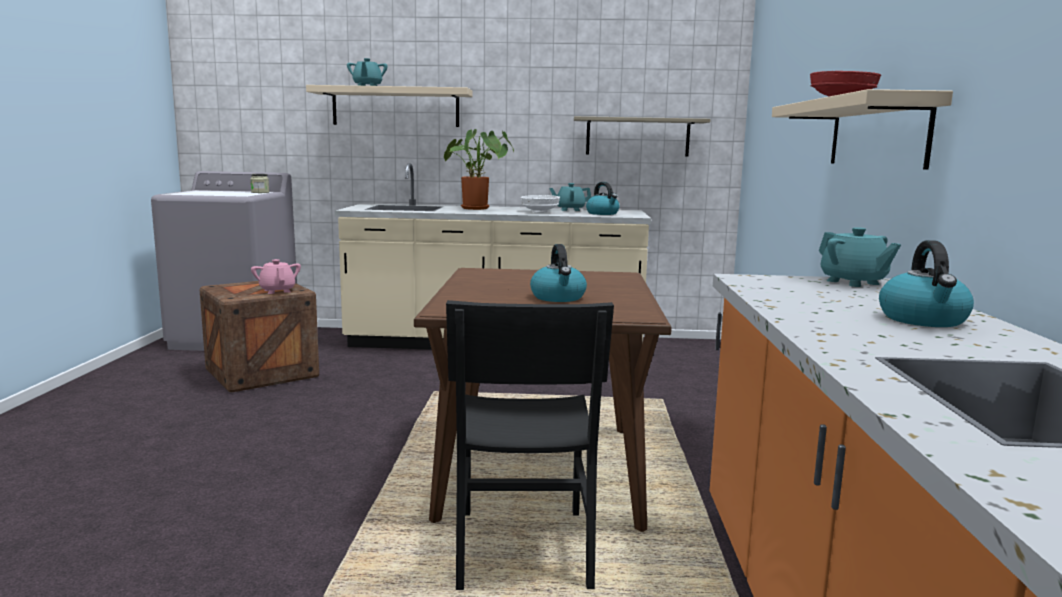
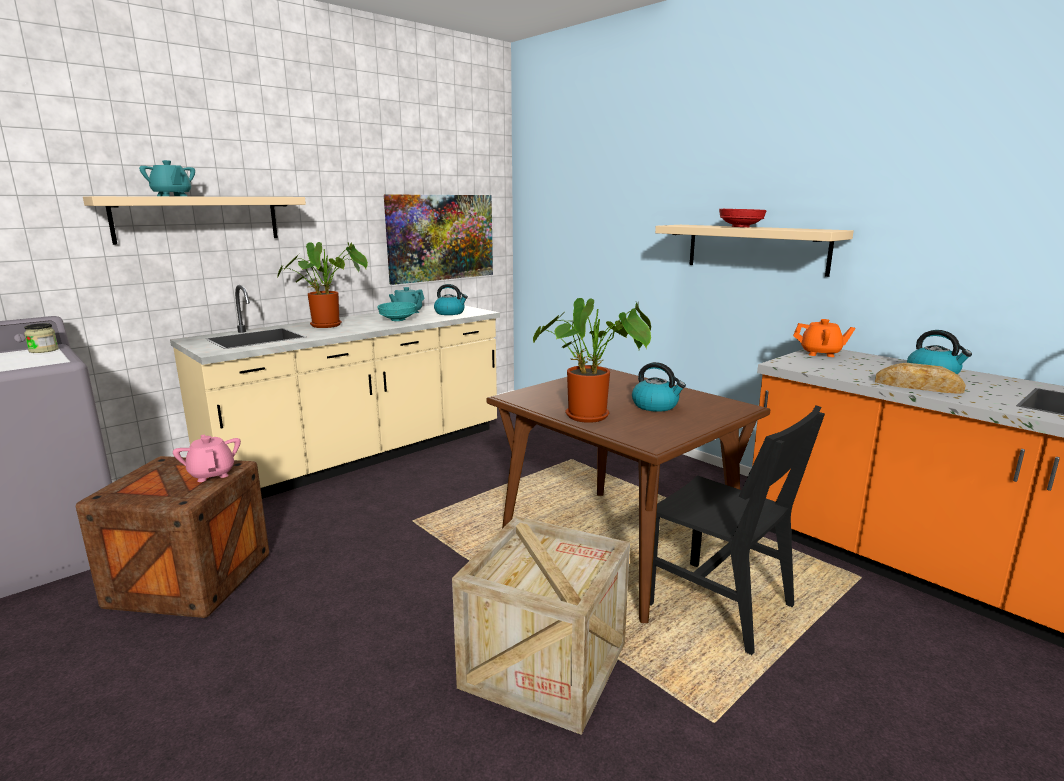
camera: 45 degrees left, 5 degrees up
(277, 291) = (212, 474): pink teapot -> pink teapot turned 45 degrees clockwise
(312, 504) = (544, 665): none -> crate
(477, 290) = (592, 416): none -> potted plant
(539, 211) = (397, 319): white bowl -> turquoise bowl
(637, 137) = (441, 237): shelf -> picture
(821, 318) = (918, 386): none -> bread
(853, 282) = (820, 353): turquoise teapot -> orange teapot

